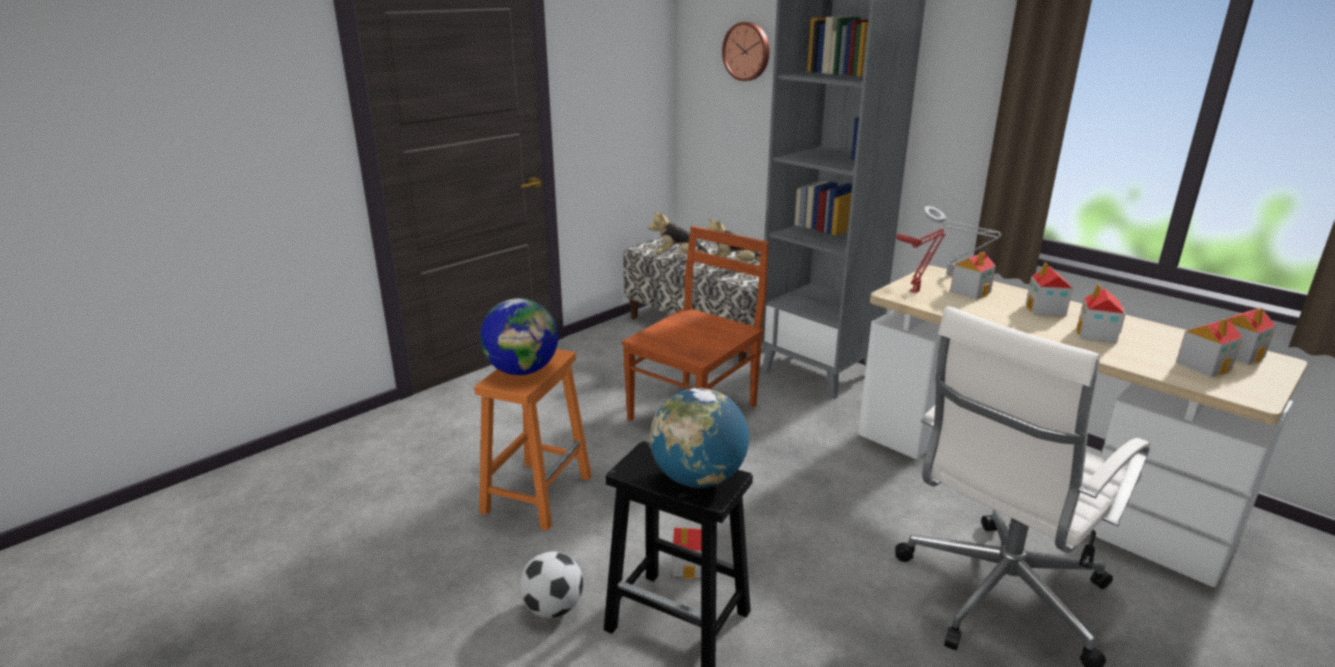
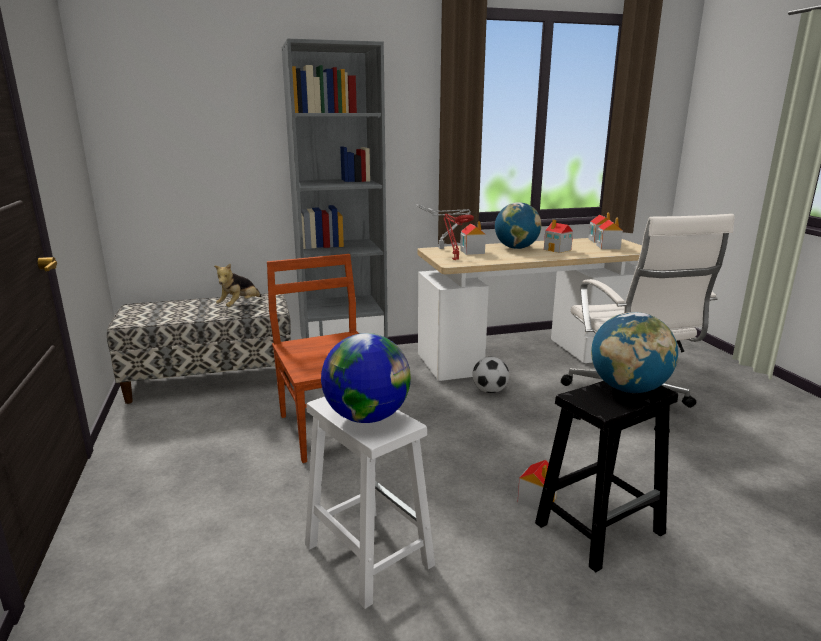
camera: 60 degrees left, 5 degrees down
(538, 493) = (366, 554): orange stool -> white stool
(553, 608) = (552, 596): football -> football (490, 391)
(679, 258) = (181, 317): plush toy -> none
(747, 51) = (187, 104): wall clock -> none
(1045, 310) = (516, 248): toy house -> globe

